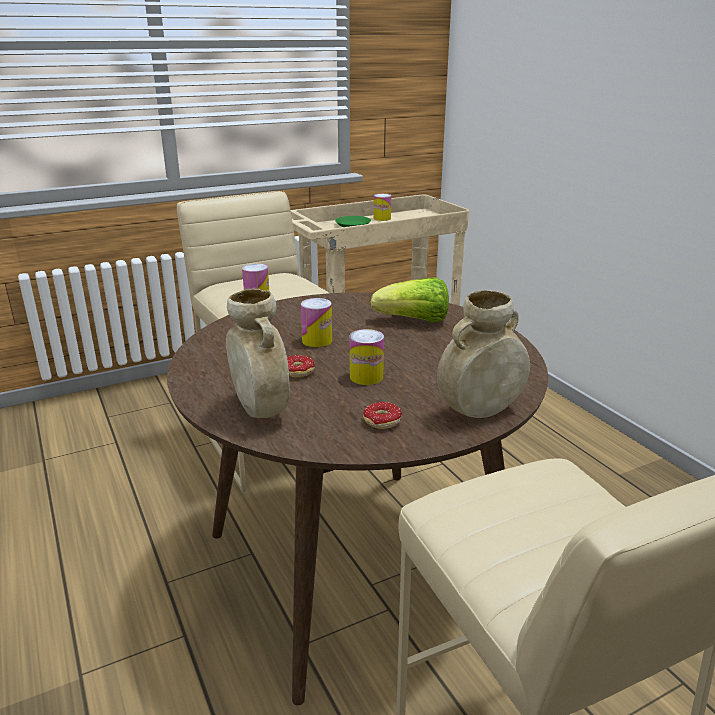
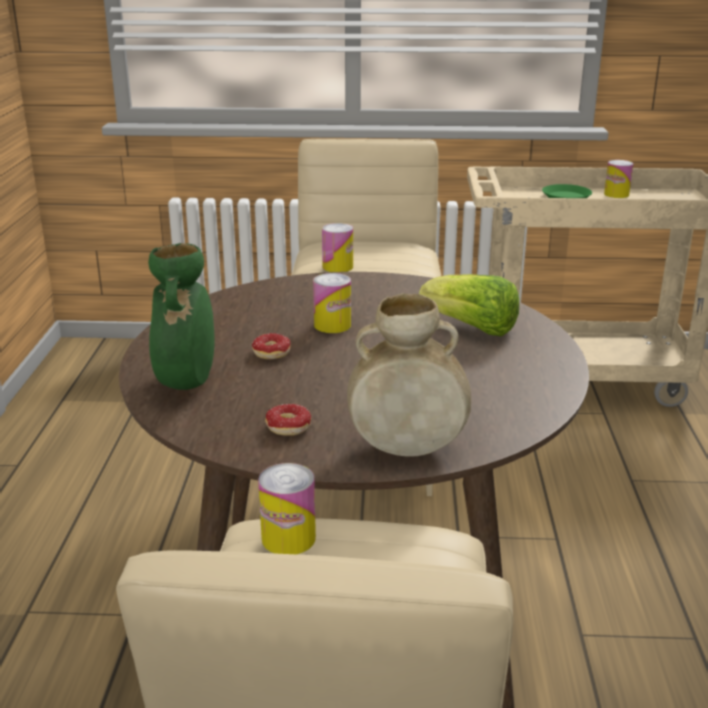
camera: 30 degrees right, 0 degrees up
(261, 411) = (187, 383): beige vase -> green vase
(366, 377) = (333, 377): can -> can (288, 538)

